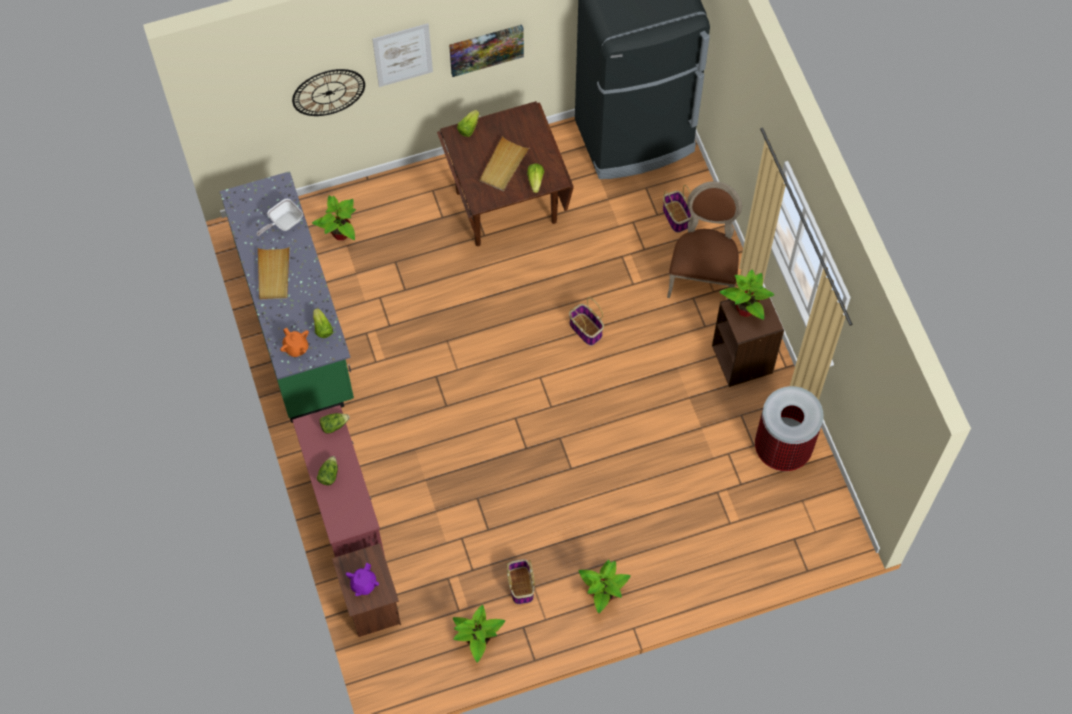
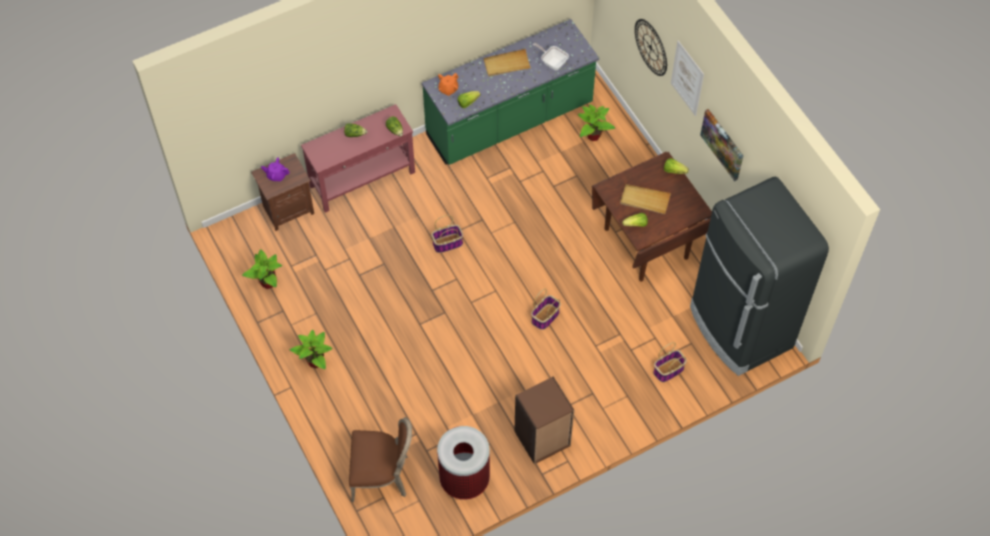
camera: 80 degrees right, 5 degrees down
(520, 585) = (316, 304): basket -> basket (448, 243)
(703, 273) = (618, 398): brown chair -> brown chair (382, 475)
(746, 309) = (550, 397): potted plant -> none

